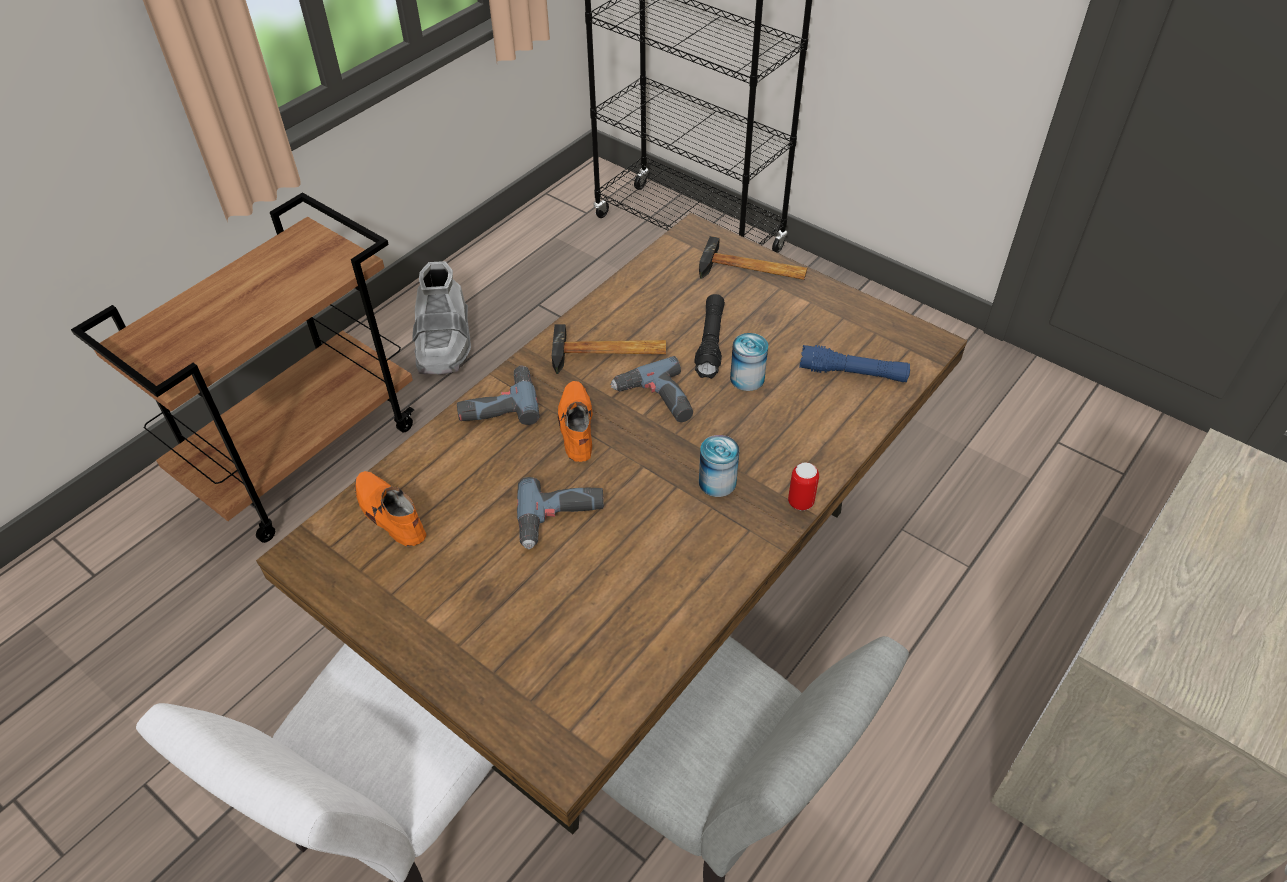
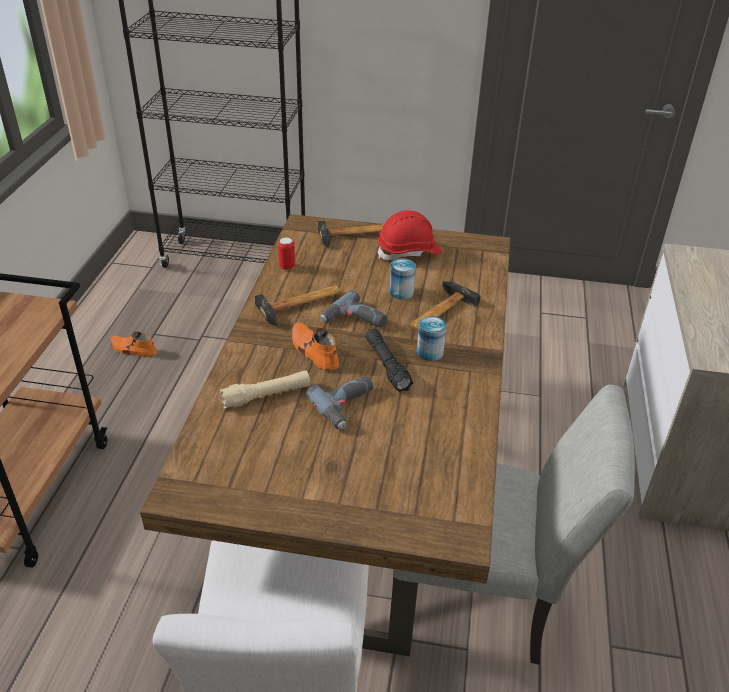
camera: 30 degrees left, 10 degrees down
(389, 514) = (222, 446): orange shoe -> orange shoe (133, 350)
(444, 343) = (96, 380): grey boot -> none
(480, 467) = (266, 395): none -> beige flashlight
(497, 403) = (247, 355): power drill -> none
(710, 343) = (362, 280): black flashlight -> black flashlight (387, 366)
(771, 425) = (437, 312): none -> hammer
(800, 502) = (487, 346): can -> can (287, 267)
(803, 319) = (409, 252): none -> red hard hat
(853, 373) = (461, 271): blue flashlight -> none

